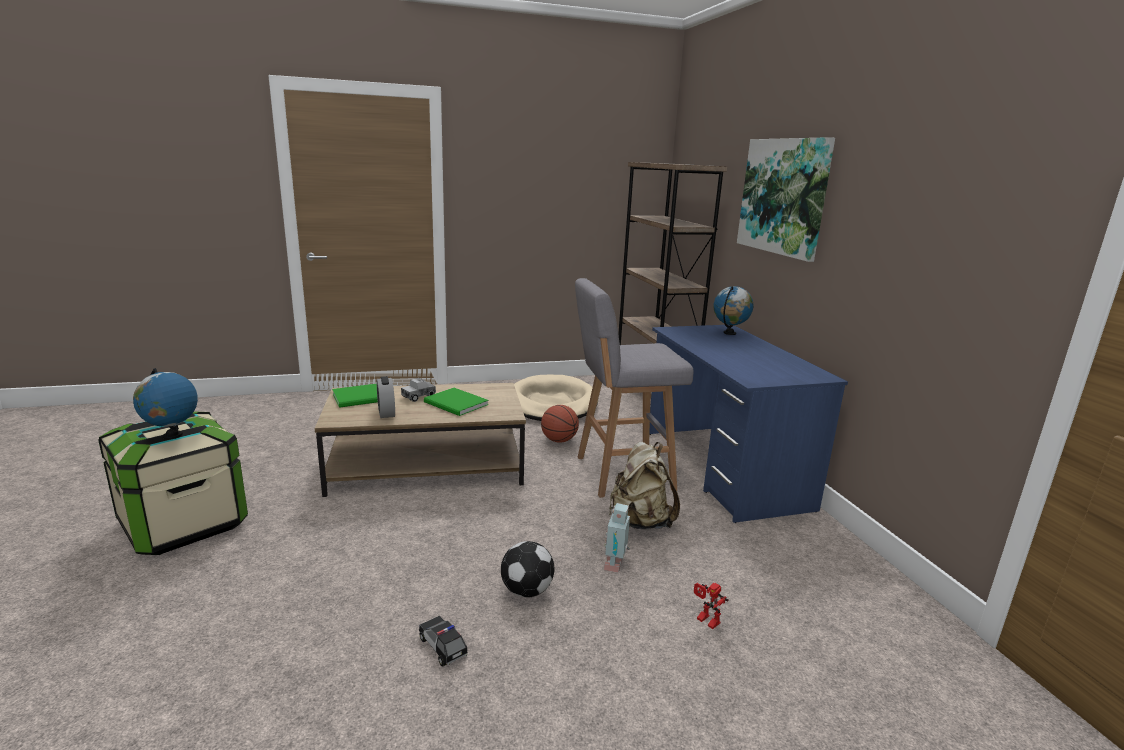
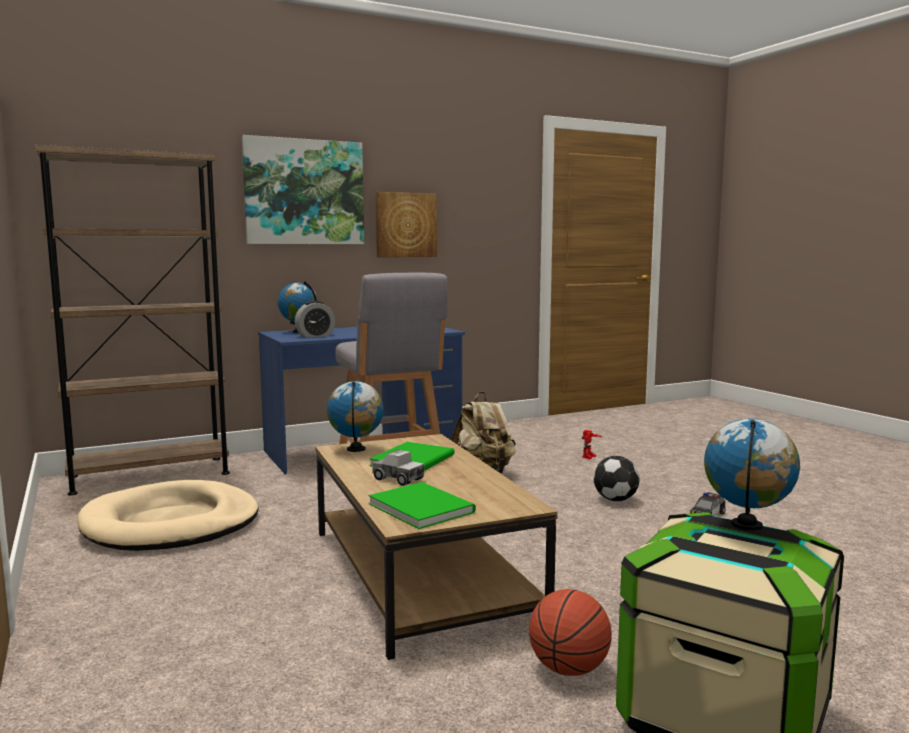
camera: 100 degrees left, 10 degrees down
(386, 412) = (471, 485): alarm clock -> alarm clock (315, 336)
(495, 391) = (356, 449): none -> globe
(559, 440) = (312, 510): basketball -> basketball (569, 669)
(615, 565) = (552, 478): toy robot -> none
(859, 246) = (405, 225): none -> picture

